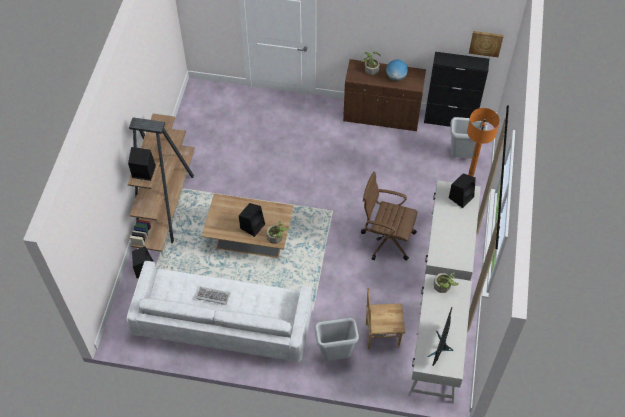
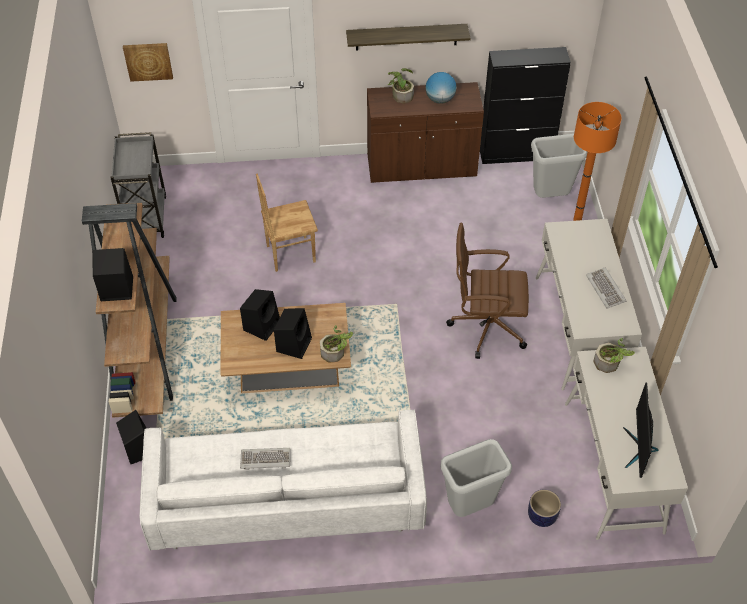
camera: 15 degrees left, 5 degrees down
(190, 114) = (146, 216): none -> grey cart
(378, 32) = (406, 37): none -> shelf
(378, 372) = (541, 516): none -> planter
(381, 335) = (527, 461): brown chair -> brown chair (290, 253)
(460, 236) = (606, 289): none -> keyboard
(461, 197) = (586, 237): black speaker -> black speaker (262, 325)
(486, 43) = (560, 23): picture -> picture (148, 61)

